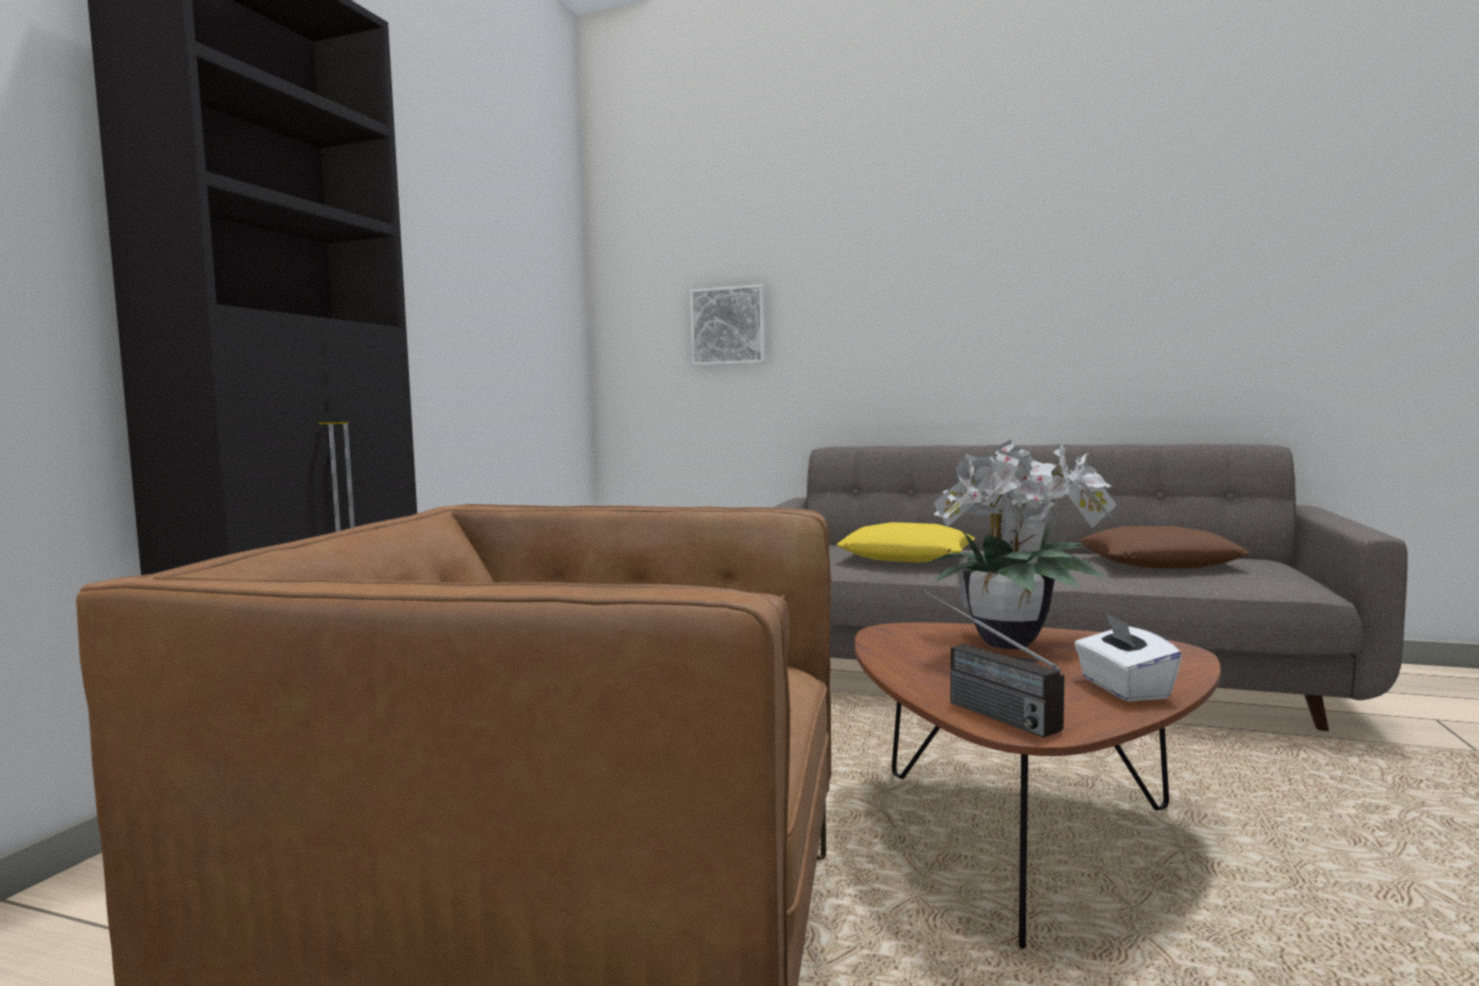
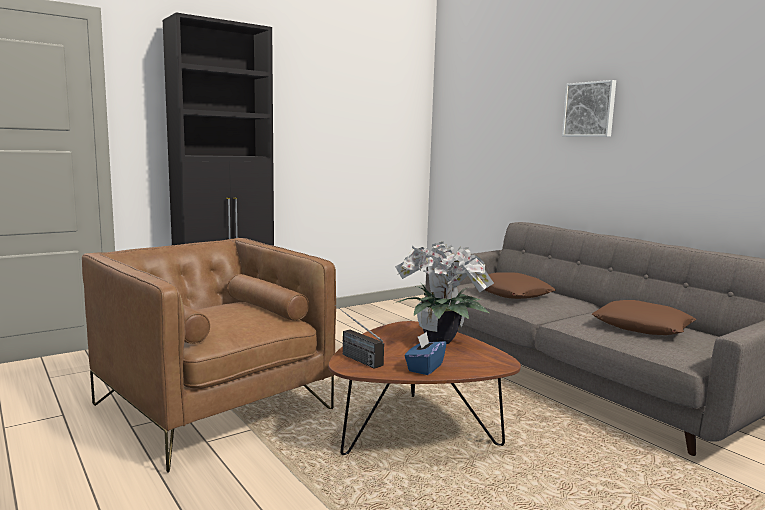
camera: 35 degrees right, 5 degrees up
(729, 326) = (490, 144): picture -> picture (590, 109)
(906, 556) = (512, 293): yellow pillow -> brown pillow
(976, 707) = (352, 356): radio -> radio turned 45 degrees counterclockwise
(1123, 689) = (424, 368): white tissue box -> blue tissue box

